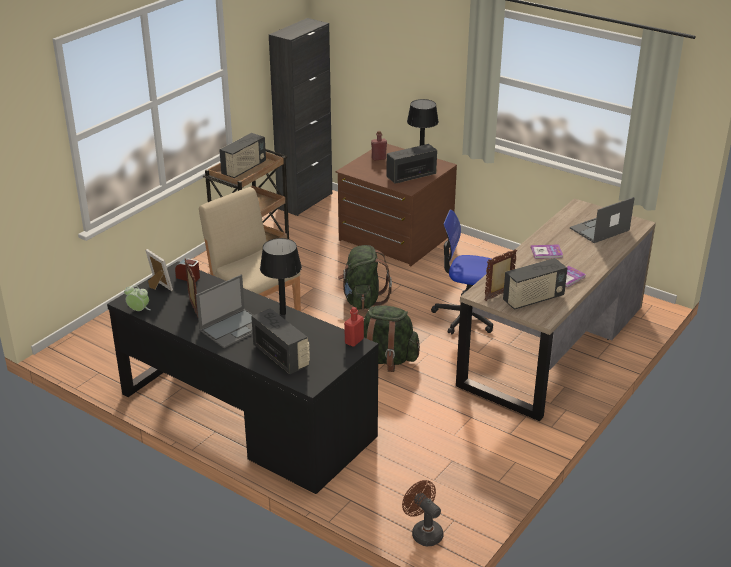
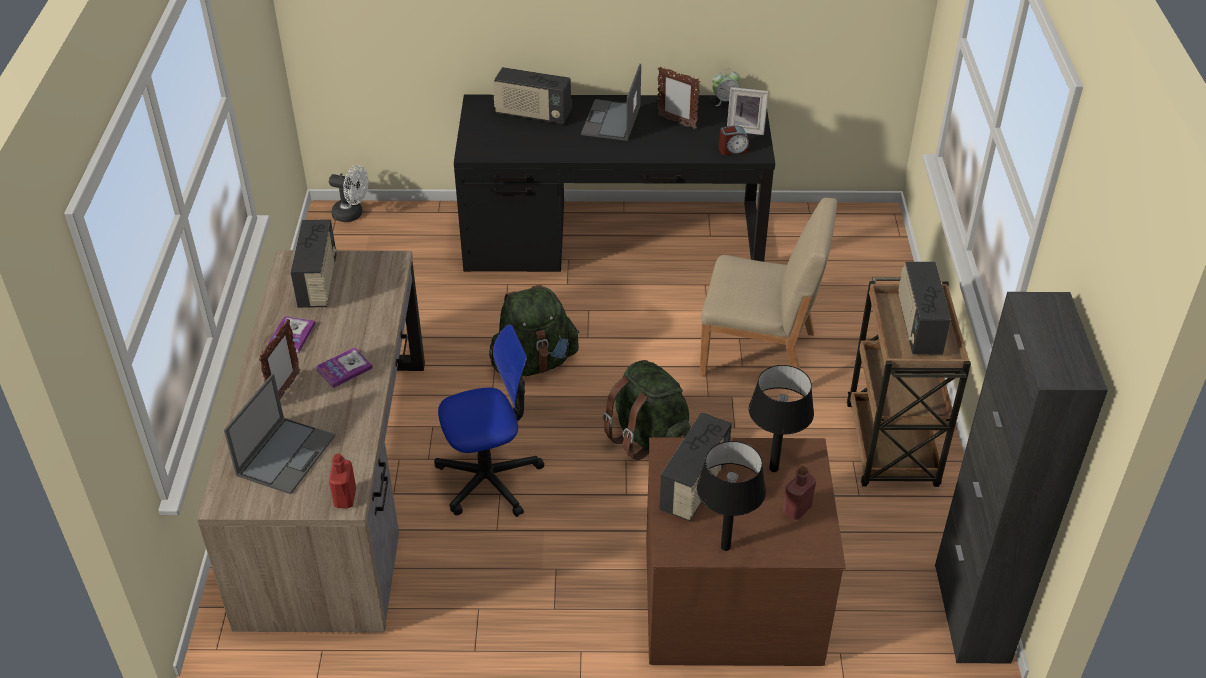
camera: 145 degrees right, 10 degrees up
(282, 313) = (584, 153): black table lamp -> black table lamp (774, 468)
(354, 341) = (479, 154): red bottle -> red bottle (345, 498)
(423, 532) = (352, 214): brown fan -> white fan
(499, 295) = (365, 271): picture frame -> picture frame (285, 390)
(533, 299) = (319, 282): radio -> radio turned 150 degrees clockwise

